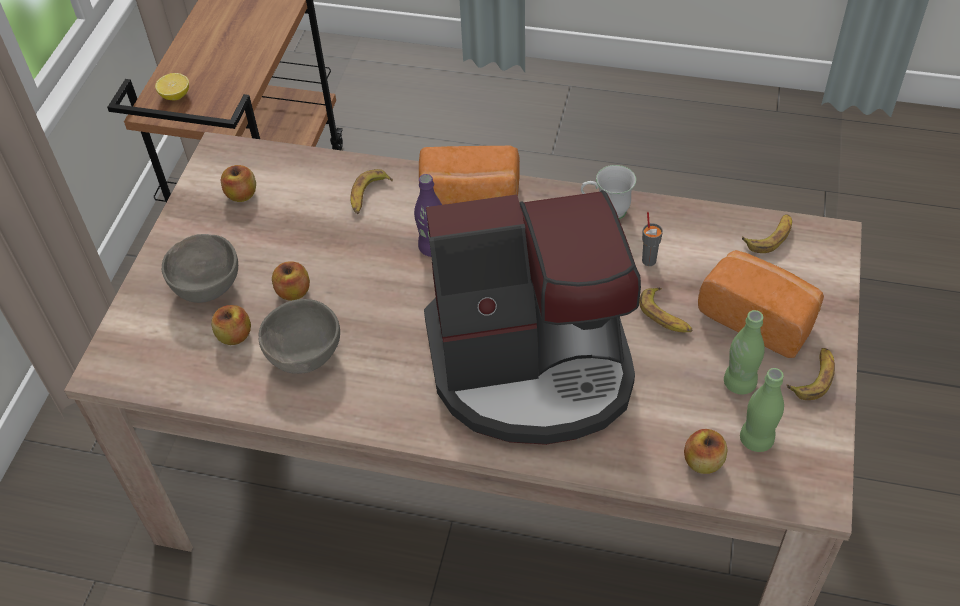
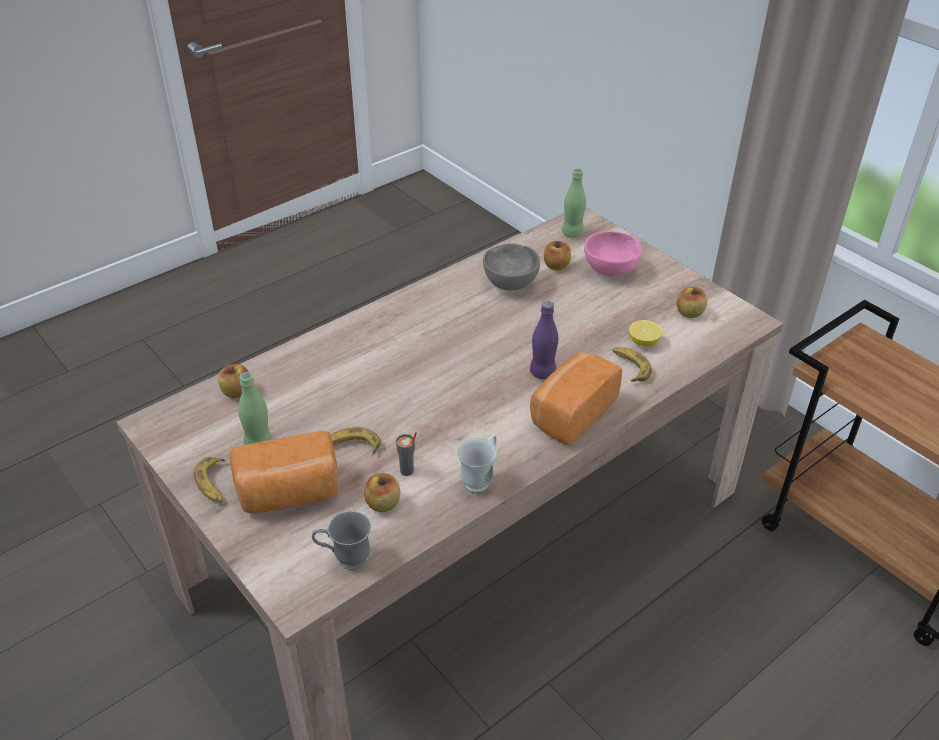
camera: 125 degrees right, 10 degrees down
(175, 96) = (876, 355): lemon -> lemon (643, 342)
(208, 286) = (610, 271): grey bowl -> pink bowl
(293, 292) = (568, 299): apple -> apple (383, 504)
(533, 365) = (391, 364): coffee machine -> none
(756, 439) = (216, 424): green bottle -> green bottle (572, 233)
(770, 236) = (345, 559): banana -> grey mug

